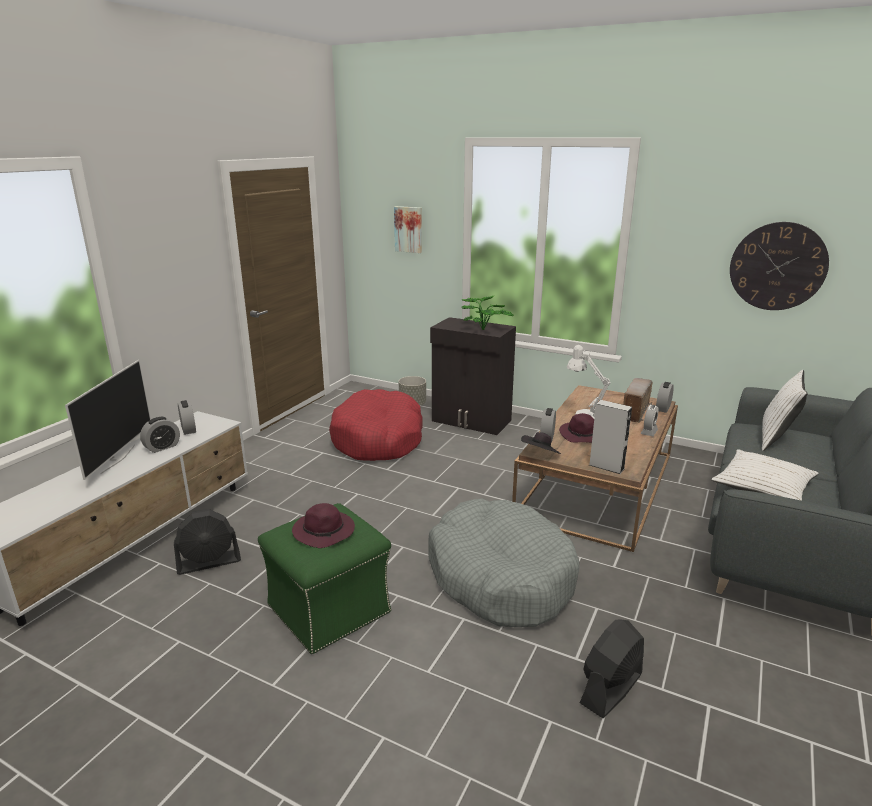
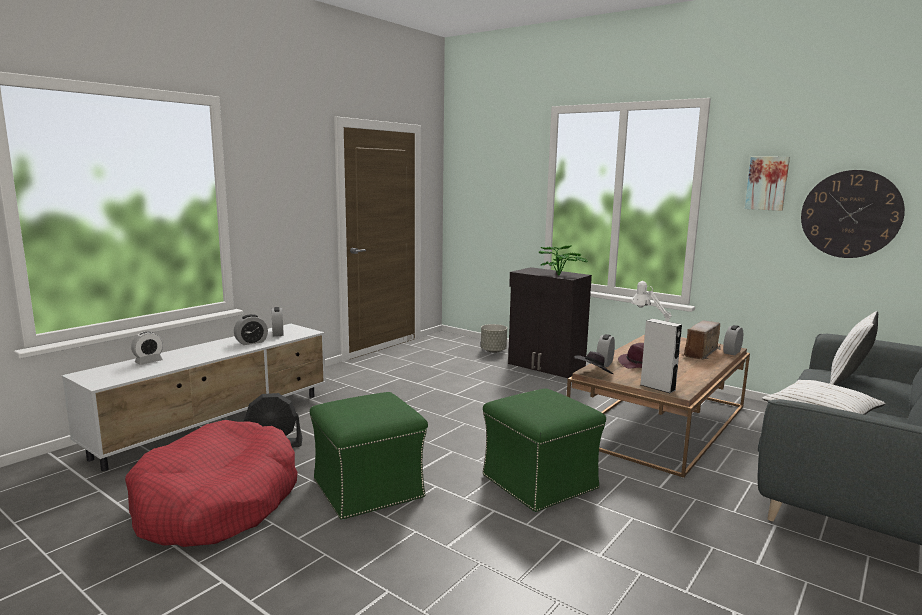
camera: 10 degrees right, 10 degrees down
(117, 459) = (211, 346): television -> none
(325, 532) = (368, 407): purple hat -> none
(378, 439) = (454, 372): red dog bed -> red dog bed (217, 502)
(408, 229) = (499, 189): picture -> picture (767, 183)
(500, 576) = (540, 482): grey dog bed -> green ottoman
(611, 688) = (630, 583): black fan -> none
(649, 432) = (711, 367): alarm clock -> alarm clock (148, 362)

